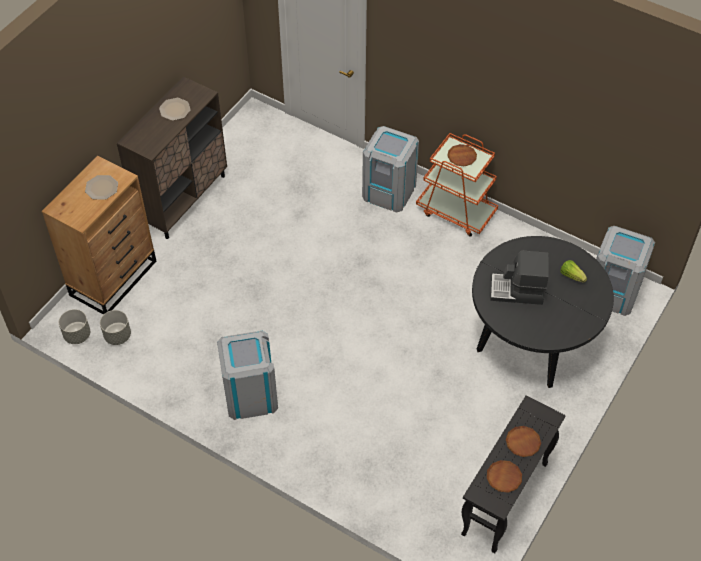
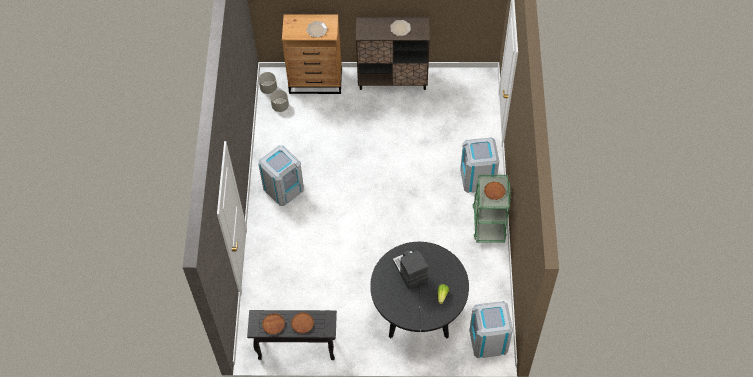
camera: 60 degrees right, 5 degrees up
(456, 211) = (489, 222): orange cart -> green cart

